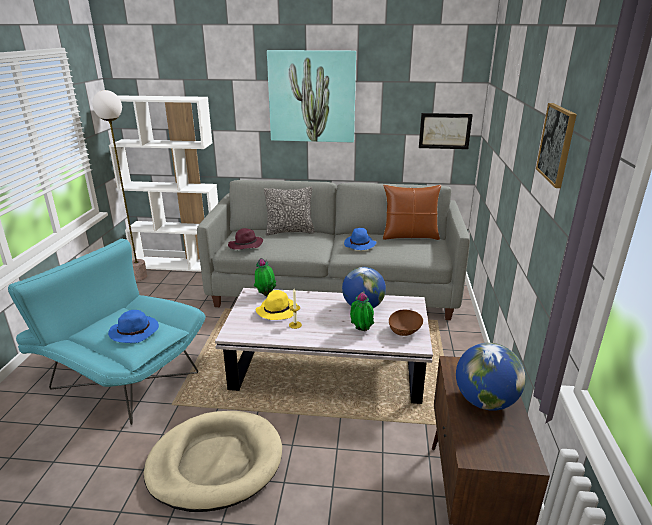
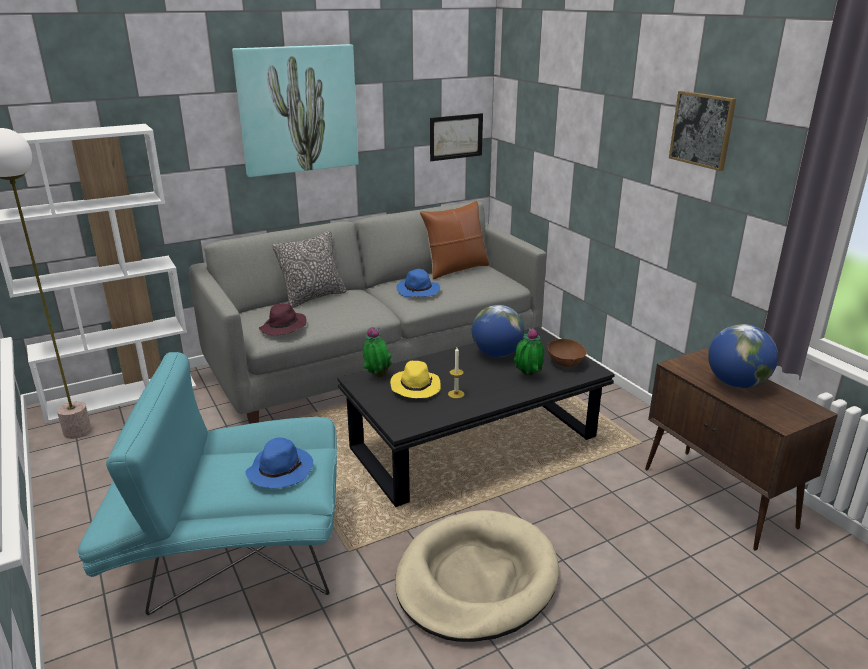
camera: 35 degrees left, 0 degrees up
(328, 370) = (475, 444): white coffee table -> black coffee table

